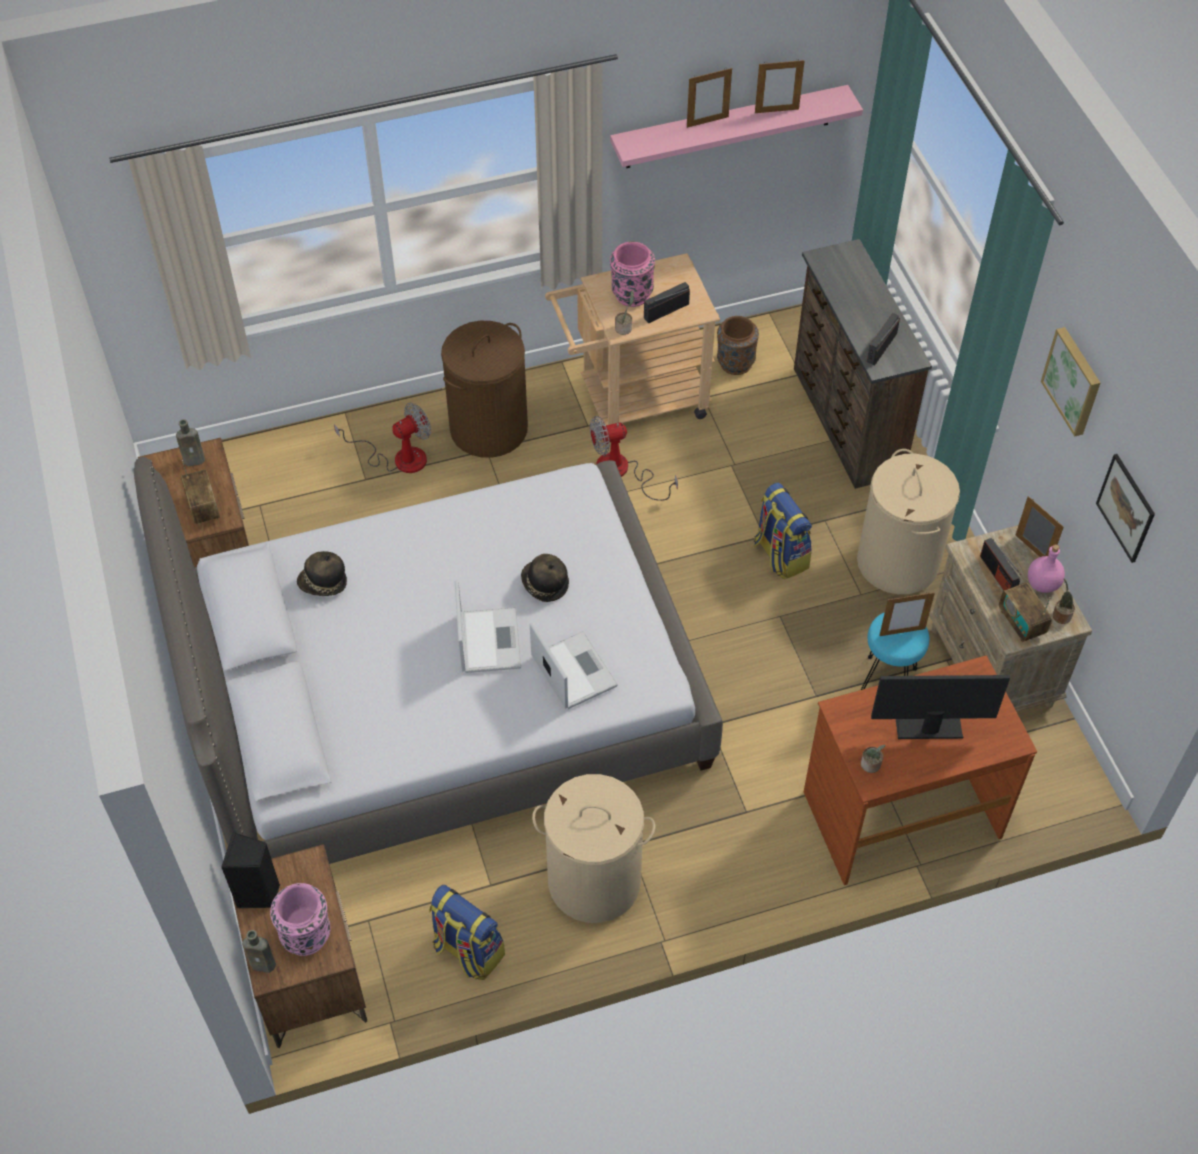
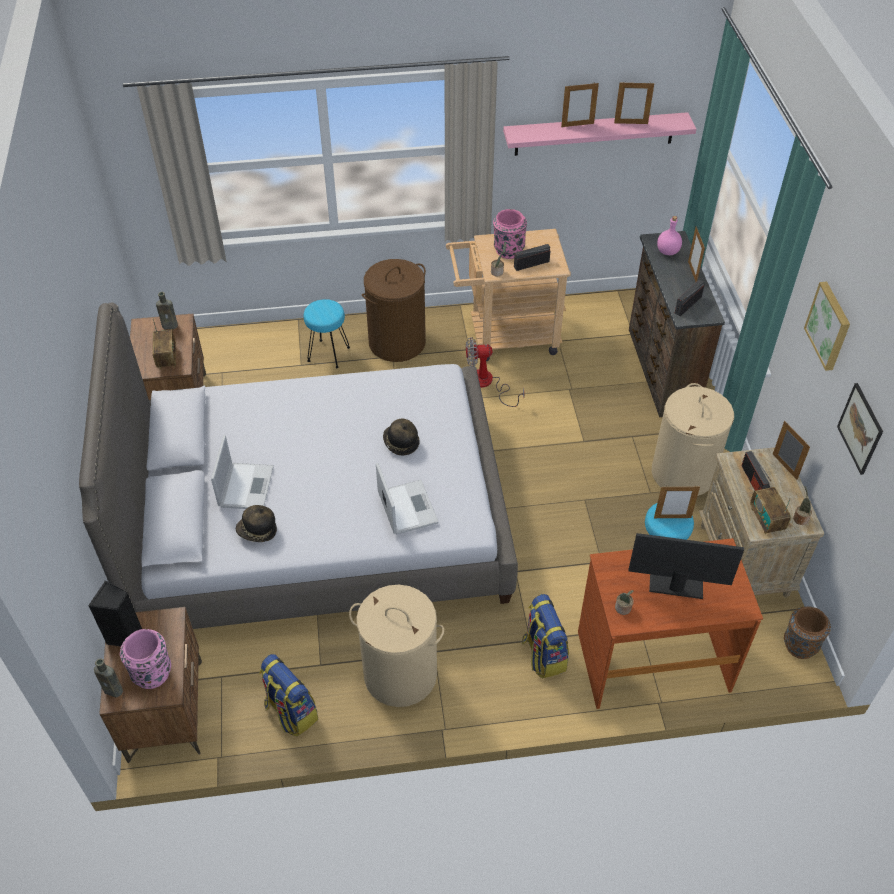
camera: 10 degrees right, 5 degrees down
(323, 584) = (237, 420): hat -> hat (257, 531)
(398, 458) = (328, 354): fan -> turquoise stool
(488, 639) = (348, 476): laptop -> laptop (246, 485)
(735, 363) = (585, 321): brown vase -> brown vase (799, 645)
(780, 555) = (593, 456): backpack -> backpack (543, 654)
(879, 299) = (692, 272): none -> picture frame
(1043, 584) = (789, 493): pink bottle -> pink bottle (668, 251)

